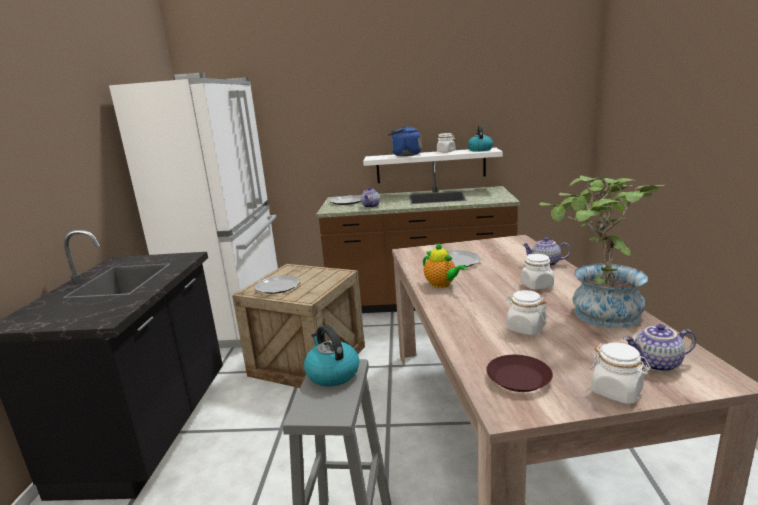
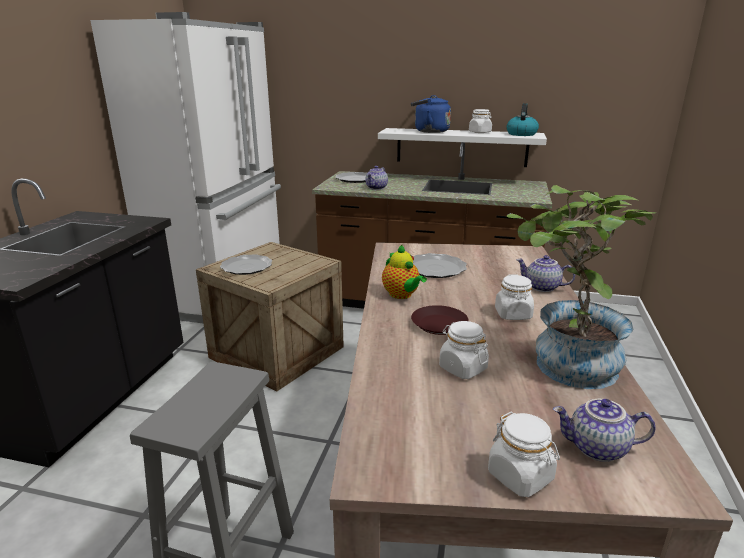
camera: 10 degrees right, 5 degrees up
(332, 373) = (219, 382): kettle -> none
(518, 378) = (410, 432): brown plate -> brown plate (438, 324)

